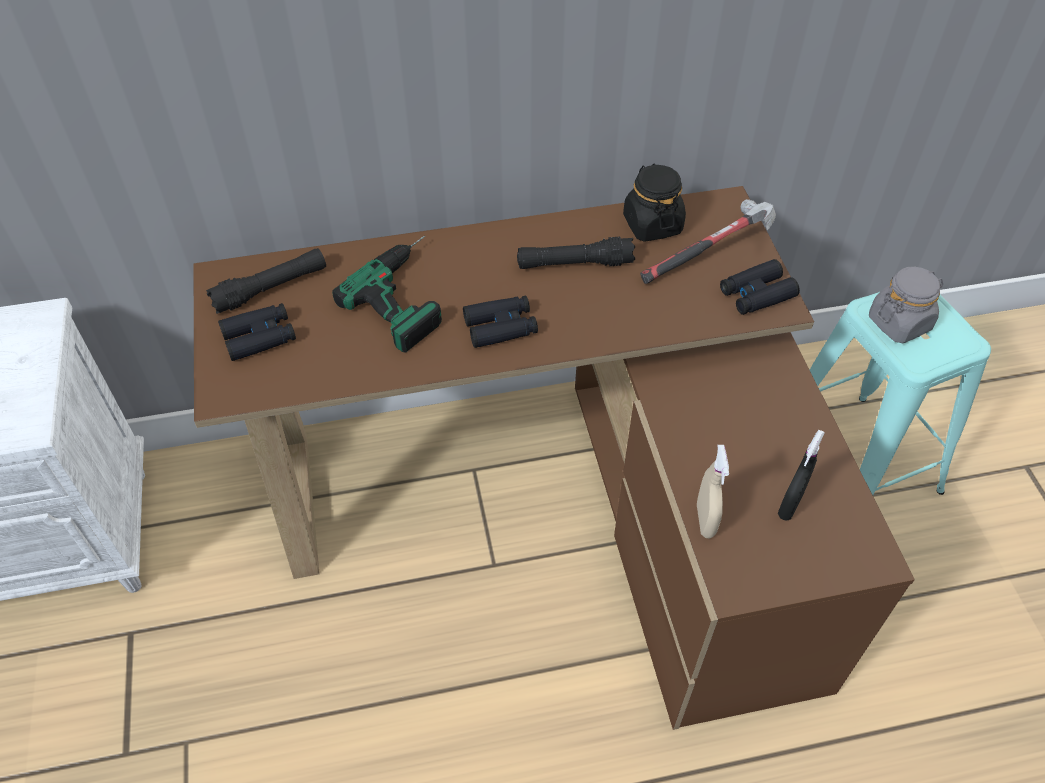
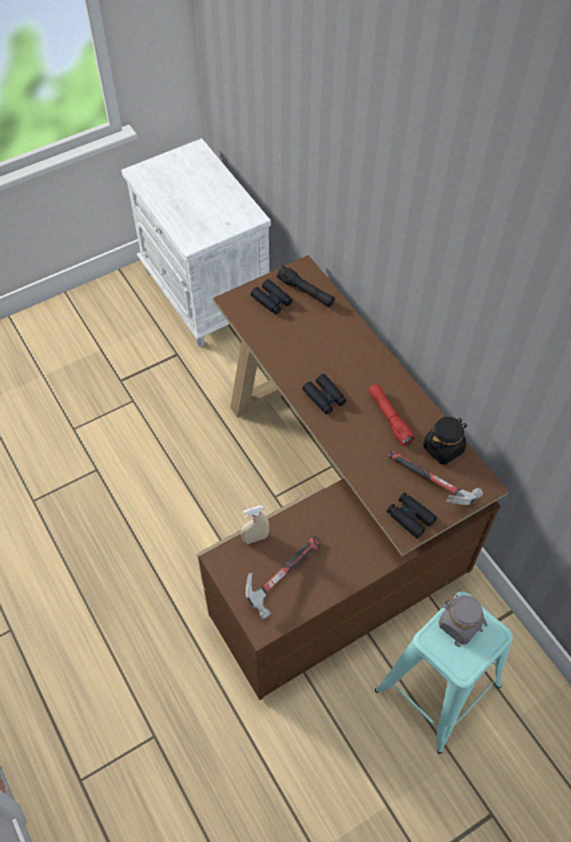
camera: 70 degrees right, 5 degrees up
(410, 294) = (329, 350): power drill -> none
(574, 264) = (389, 418): black flashlight -> red flashlight
(790, 505) = (282, 578): black spray bottle -> hammer

